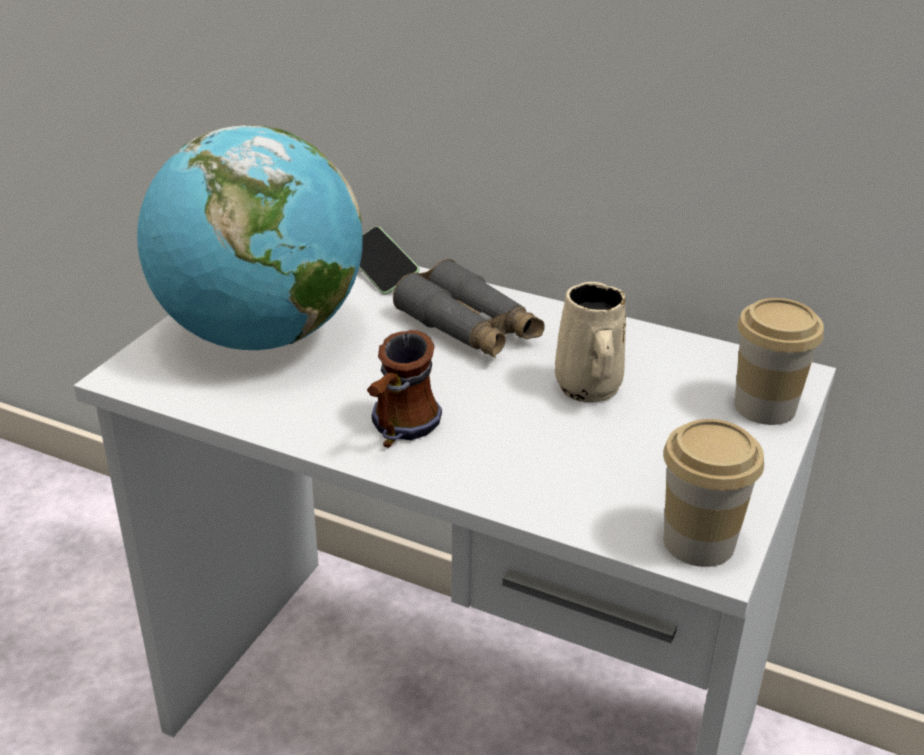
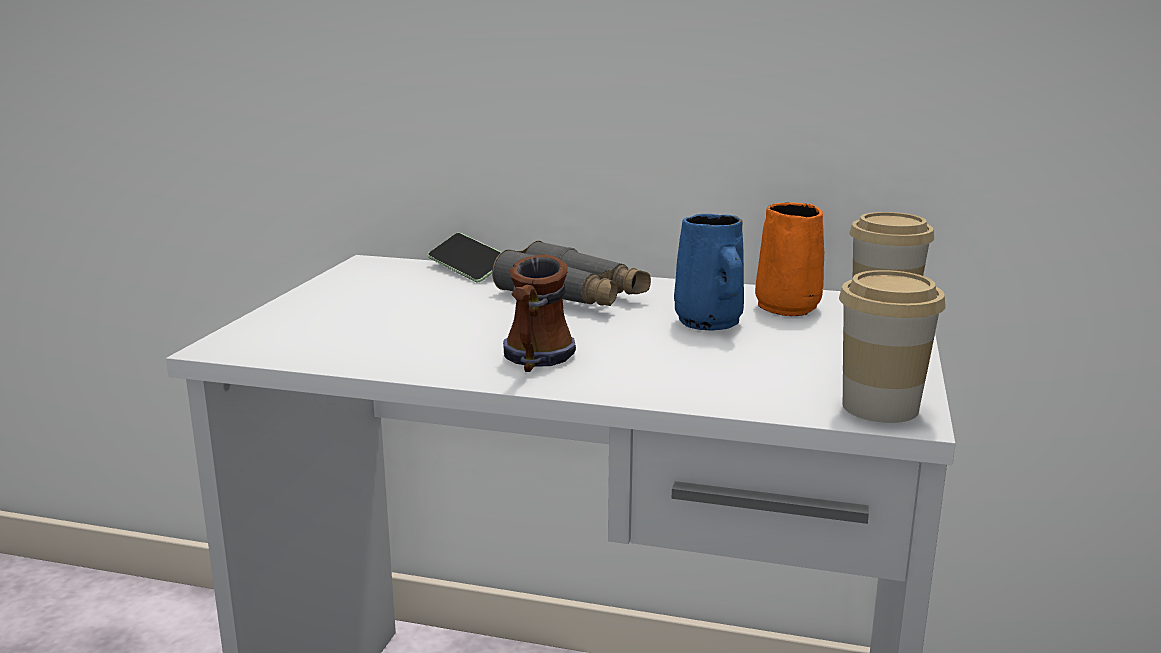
camera: 10 degrees left, 15 degrees down
(260, 336) = (362, 314): globe -> none
(588, 389) = (710, 323): beige mug -> blue mug
(679, 368) = (787, 306): none -> orange mug

